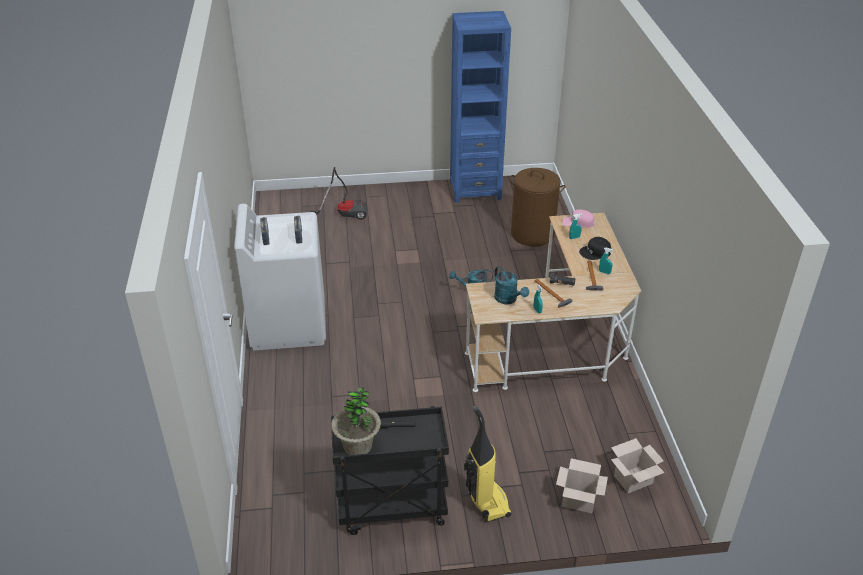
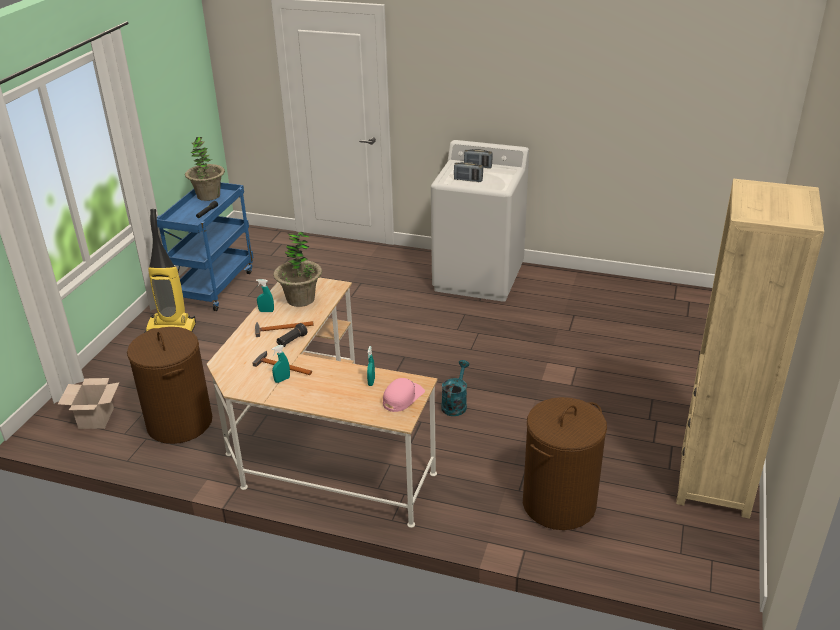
camera: 115 degrees right, 5 degrees down
(344, 214) = (680, 346): vacuum cleaner -> none
(391, 509) = (214, 286): black cart -> blue cart
(475, 190) = (714, 482): blue bookcase -> beige bookcase
(508, 299) = (300, 299): turquoise watering can -> potted plant
(578, 500) = (116, 376): cardboard box -> none
(595, 252) = (326, 388): black cap -> none
(597, 423) = (179, 423): none -> brown laundry basket

